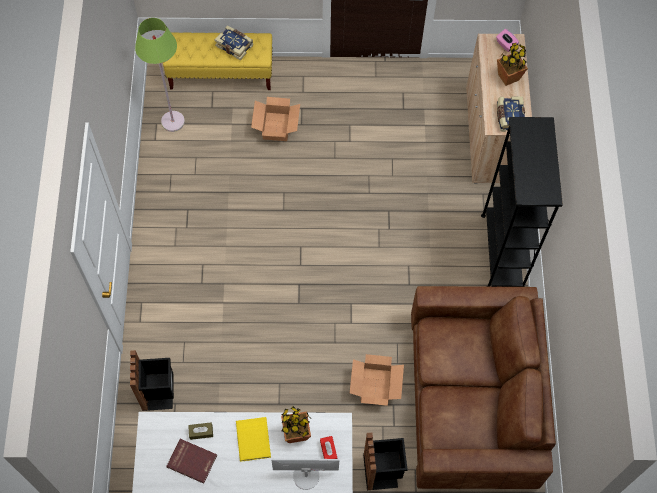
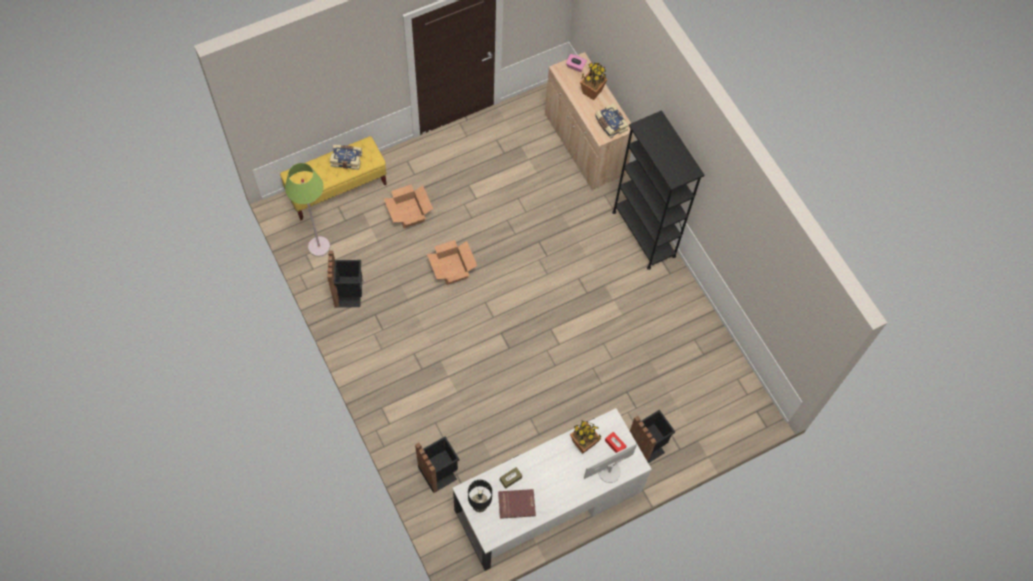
camera: 30 degrees left, 0 degrees up
(154, 443) = (479, 505): none -> black table lamp
(175, 178) = (349, 293): none -> black trash can
(254, 439) = (554, 464): yellow book -> none
(375, 386) = (605, 385): cardboard box -> cardboard box (452, 269)
(473, 399) = (684, 358): brown sofa -> none

